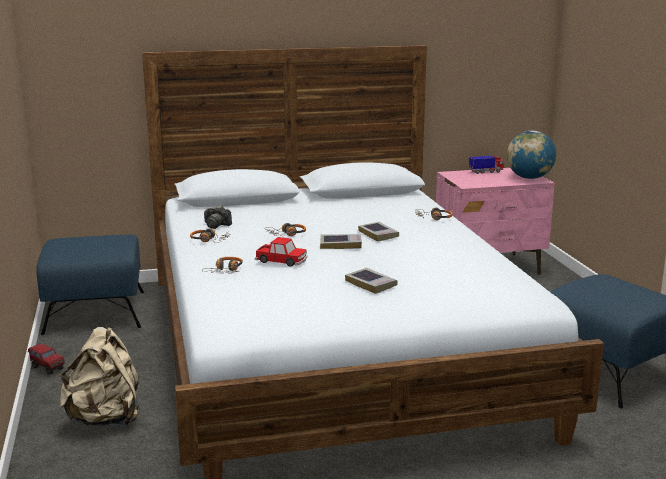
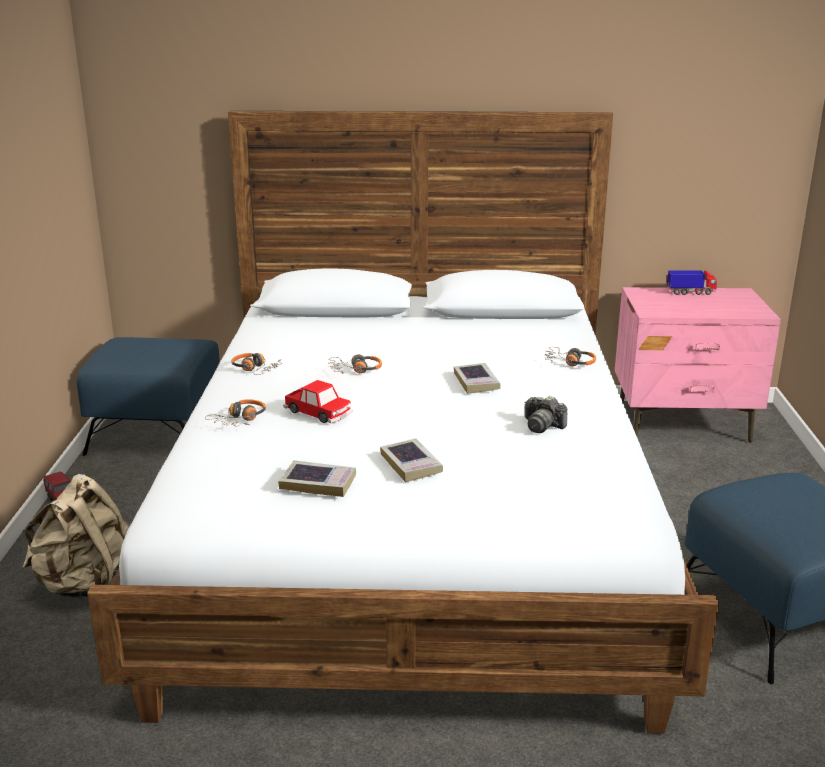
camera: 15 degrees right, 5 degrees up
(216, 225) = (280, 346): camera -> camera (542, 426)
(340, 244) = (414, 394): book -> book (318, 483)
(529, 178) = (747, 308): globe -> none

